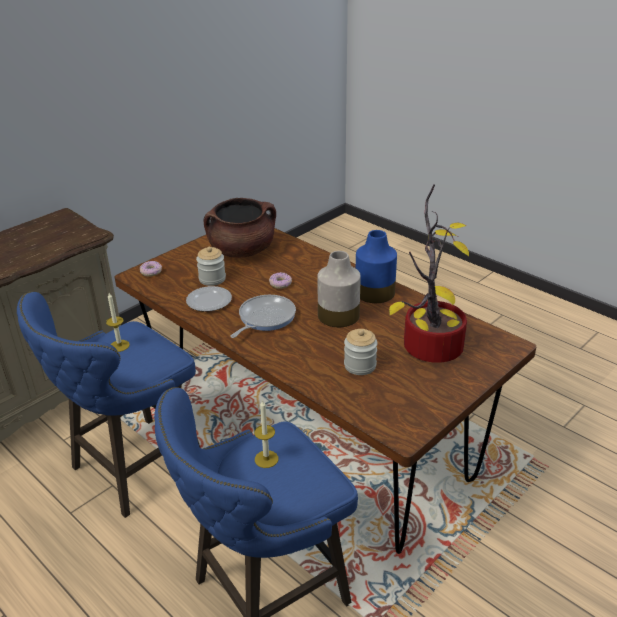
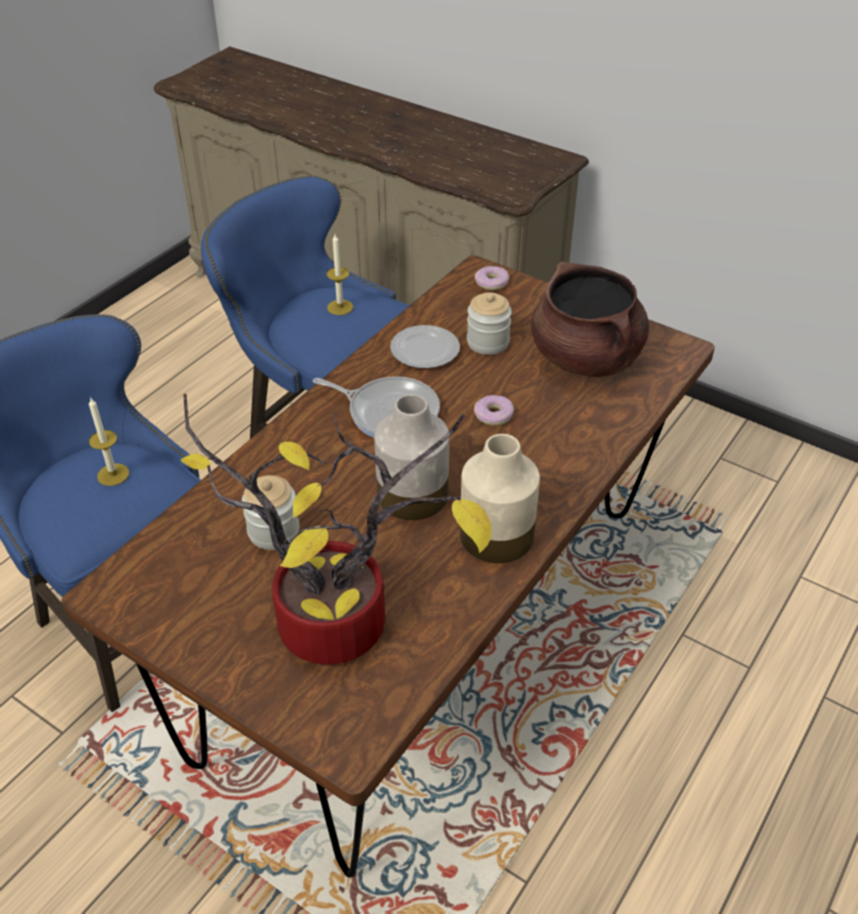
camera: 80 degrees right, 10 degrees up
(374, 292) = (495, 534): blue vase -> beige vase

